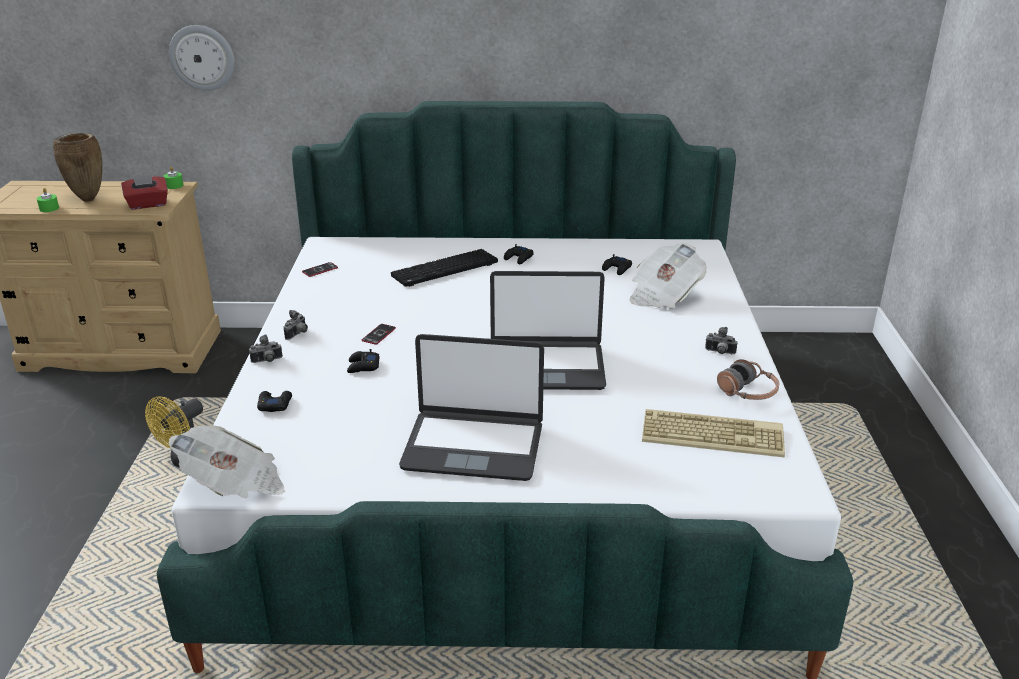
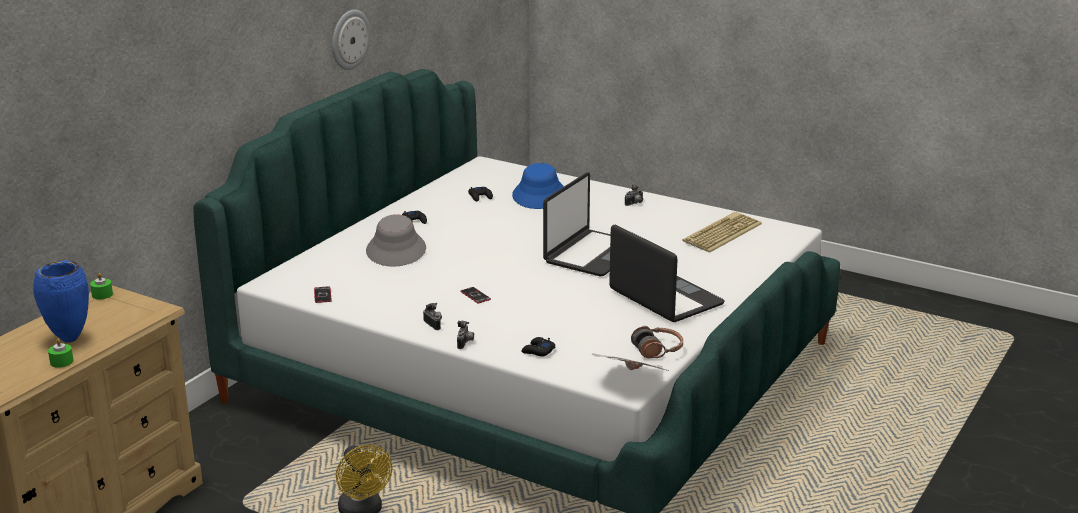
camera: 60 degrees left, 5 degrees down
(88, 199) = (68, 339): brown vase -> blue vase
(148, 204) = (138, 313): red tissue box -> none
(202, 57) = (103, 140): wall clock -> wall clock (349, 39)
(363, 366) = (518, 311): black game controller -> none
(445, 270) = (396, 250): keyboard -> grey hat
(473, 446) = (665, 298): laptop -> laptop turned 75 degrees counterclockwise
(663, 295) = (540, 195): newspaper -> blue hat
(747, 392) = (688, 211): headphones -> headphones (657, 350)

